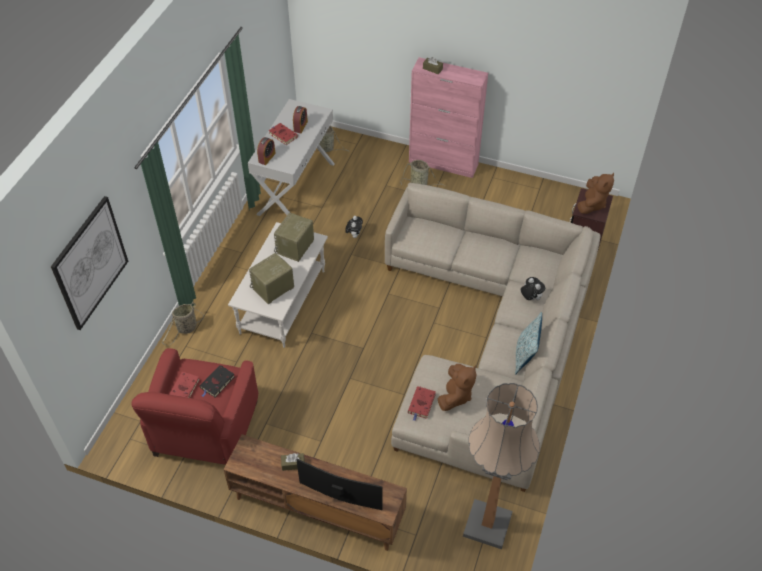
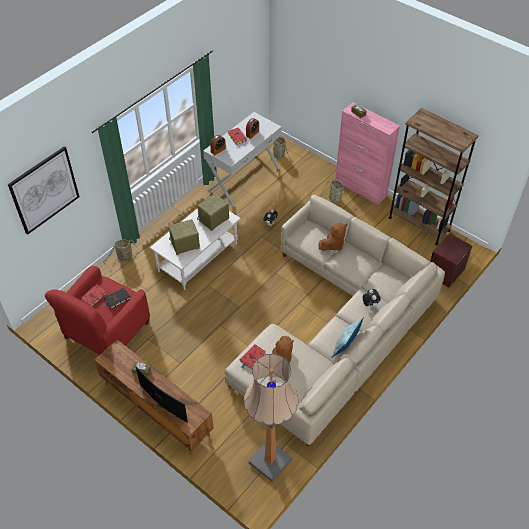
camera: 20 degrees right, 0 degrees up
(530, 188) = (419, 224): none -> brown bookcase
(592, 204) = (452, 248): brown plush toy -> brown plush toy (332, 244)

